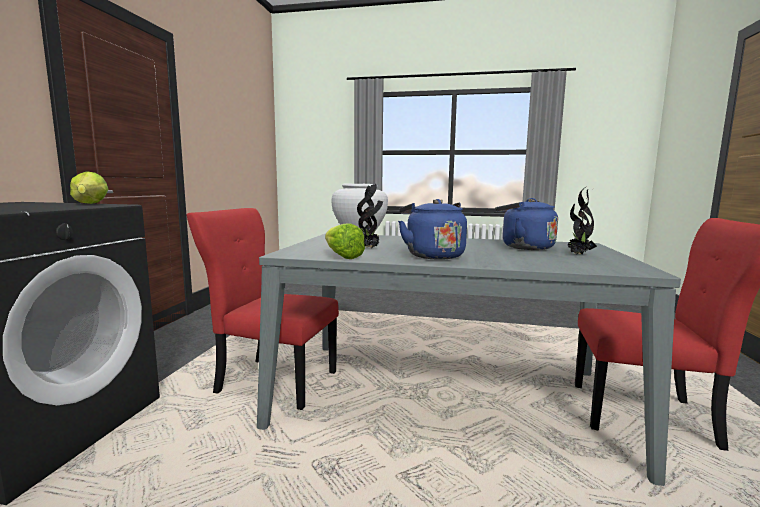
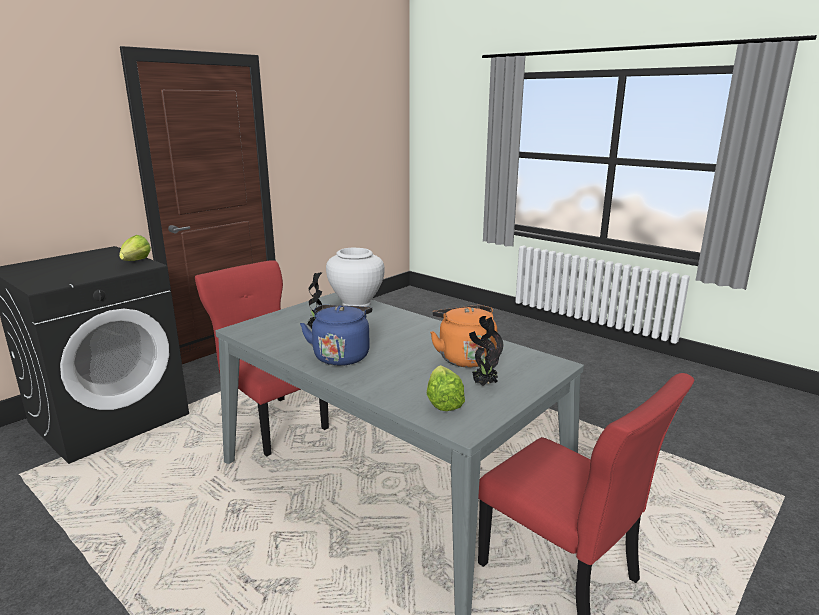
camera: 30 degrees right, 10 degrees up
(341, 256) = (271, 340): lettuce -> lettuce (444, 399)
(523, 247) = (464, 357): blue kettle -> orange kettle

